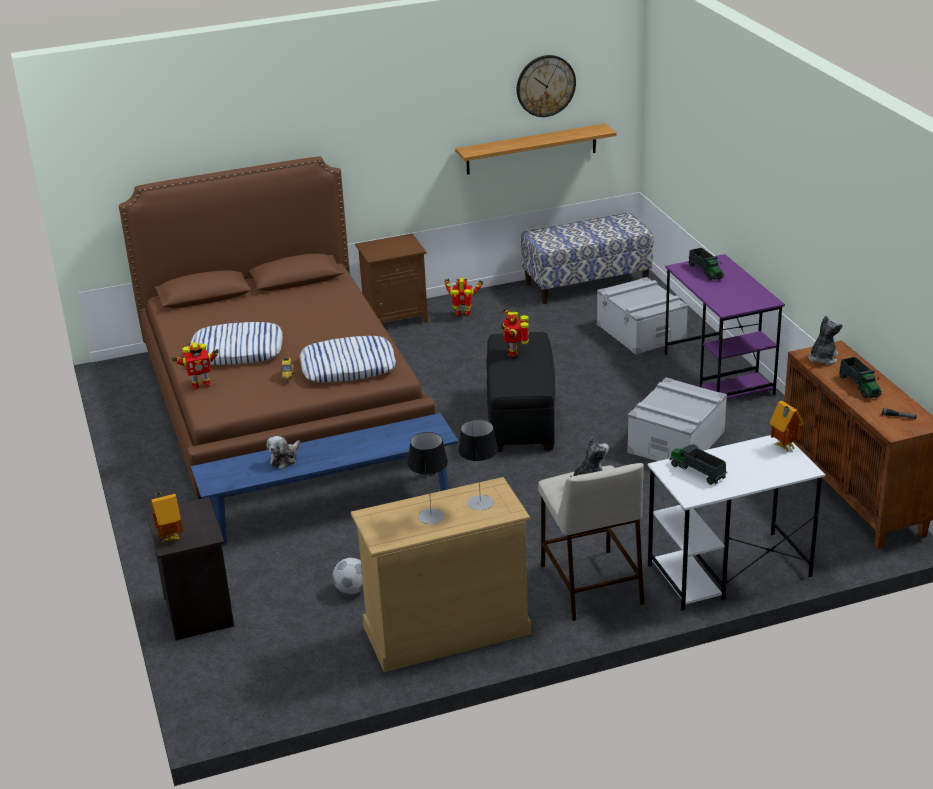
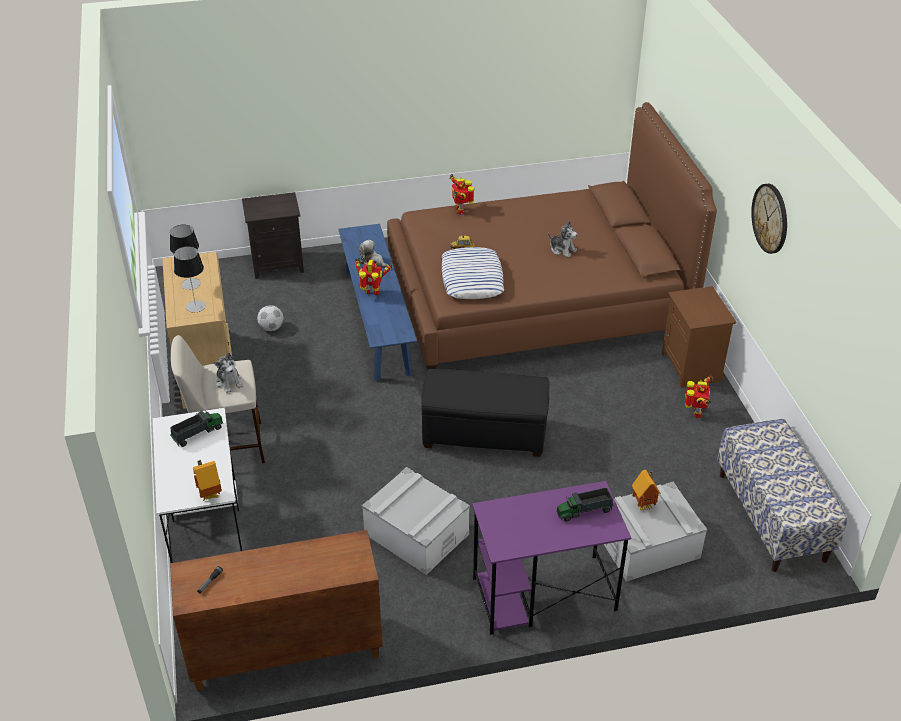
camera: 95 degrees right, 10 degrees up
(170, 537) = (259, 201): toy house -> toy house (644, 505)
(237, 351) = (512, 226): pillow -> none
(514, 352) = (503, 386): toy robot -> toy robot (372, 293)
(531, 149) = (817, 355): shelf -> none
(545, 85) = (843, 307): wall clock -> wall clock (770, 218)
(823, 358) = (343, 553): plush toy -> plush toy (562, 250)
(859, 386) = (278, 568): toy truck -> none

